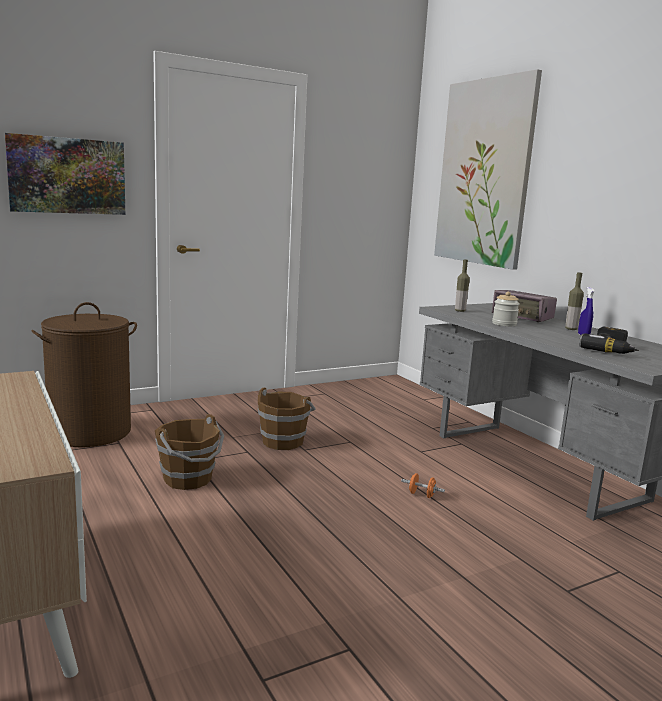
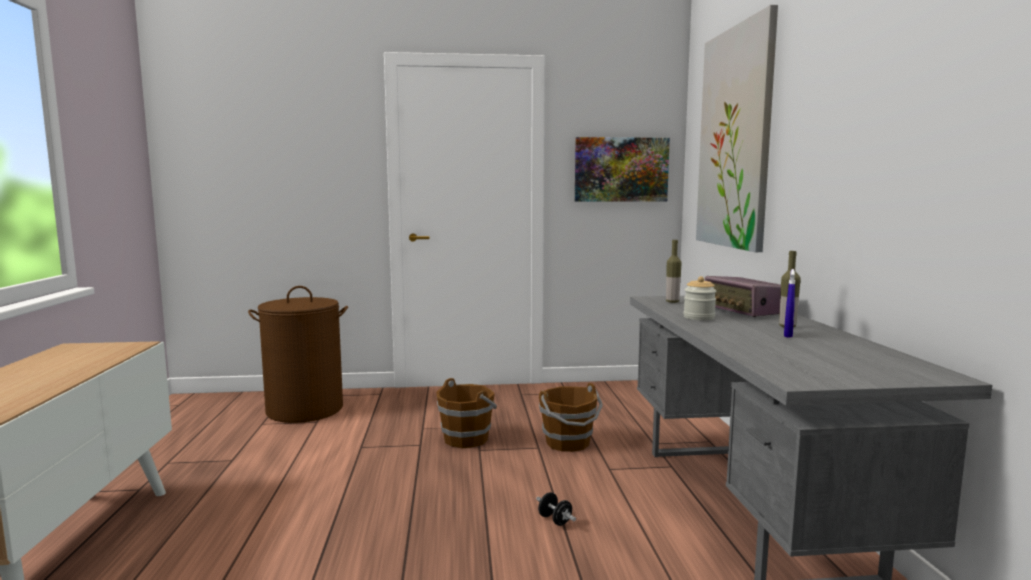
camera: 25 degrees right, 5 degrees down
(67, 175) = (306, 172): picture -> picture (621, 169)
(188, 479) = (335, 465): brown bucket -> brown bucket (568, 443)
(421, 495) = (555, 520): orange dumbbell -> black dumbbell
(612, 350) = (791, 355): power drill -> none

